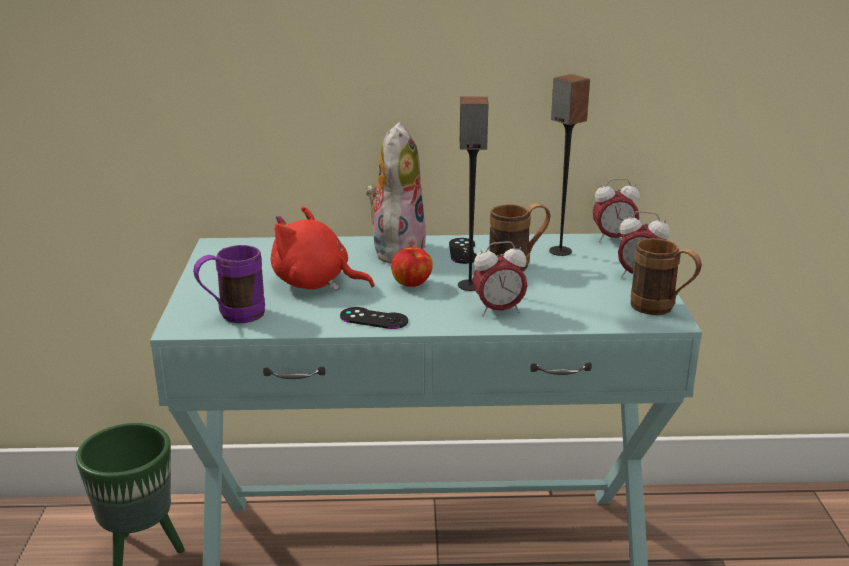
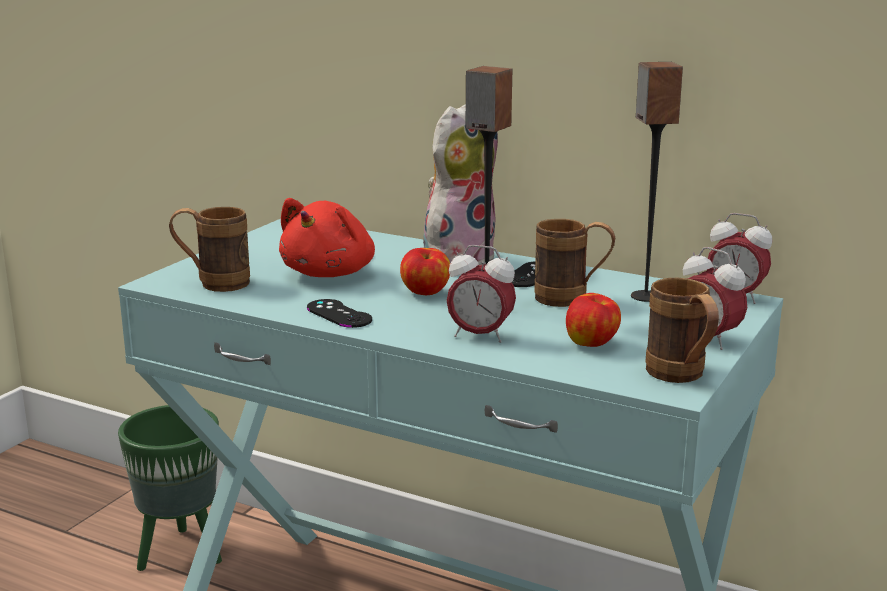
camera: 30 degrees right, 5 degrees down
(232, 316) = (213, 284): purple mug -> brown mug
(315, 283) = (331, 273): red plush toy -> red plush toy turned 120 degrees counterclockwise
(577, 298) = (592, 344): none -> apple

